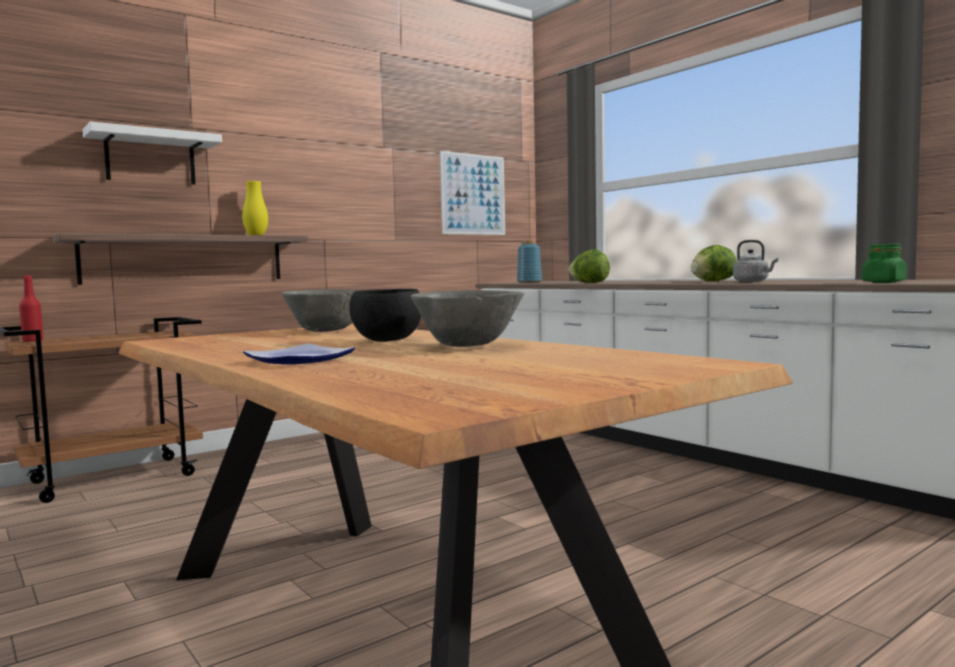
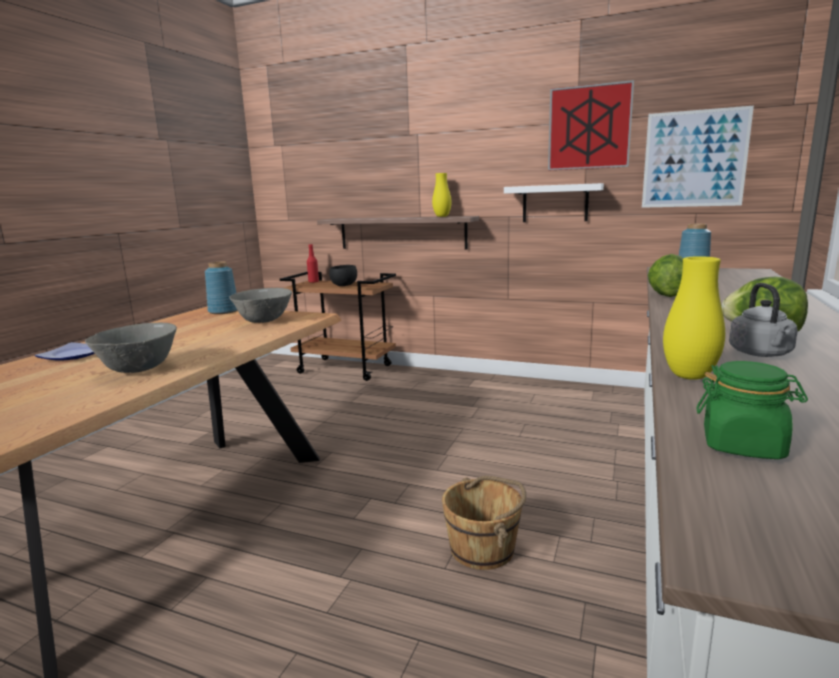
camera: 60 degrees right, 10 degrees up
(150, 158) = (381, 162): white shelf -> white shelf (555, 203)
(199, 337) = (223, 311): none -> blue vase
(386, 340) = (189, 346): black bowl -> black bowl (343, 285)
(395, 154) = (589, 127): none -> picture
(630, 495) = (483, 548): none -> brown bucket
(781, 282) = (689, 376): none -> yellow vase

